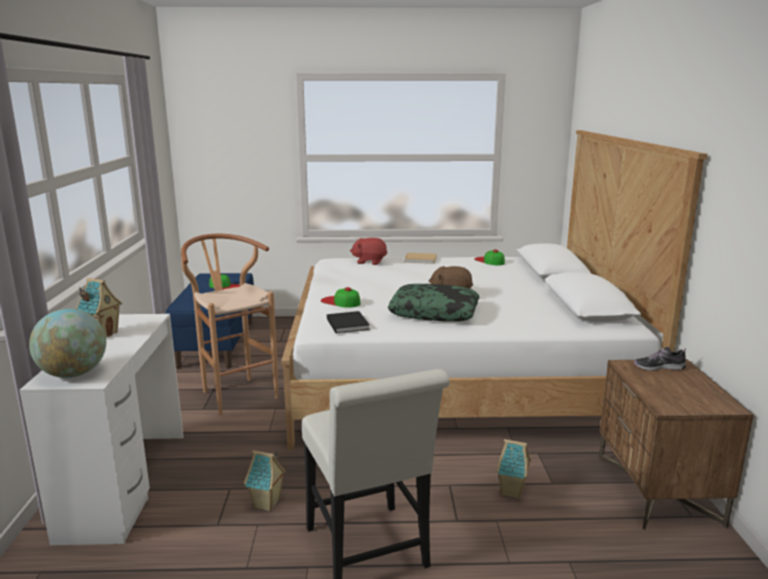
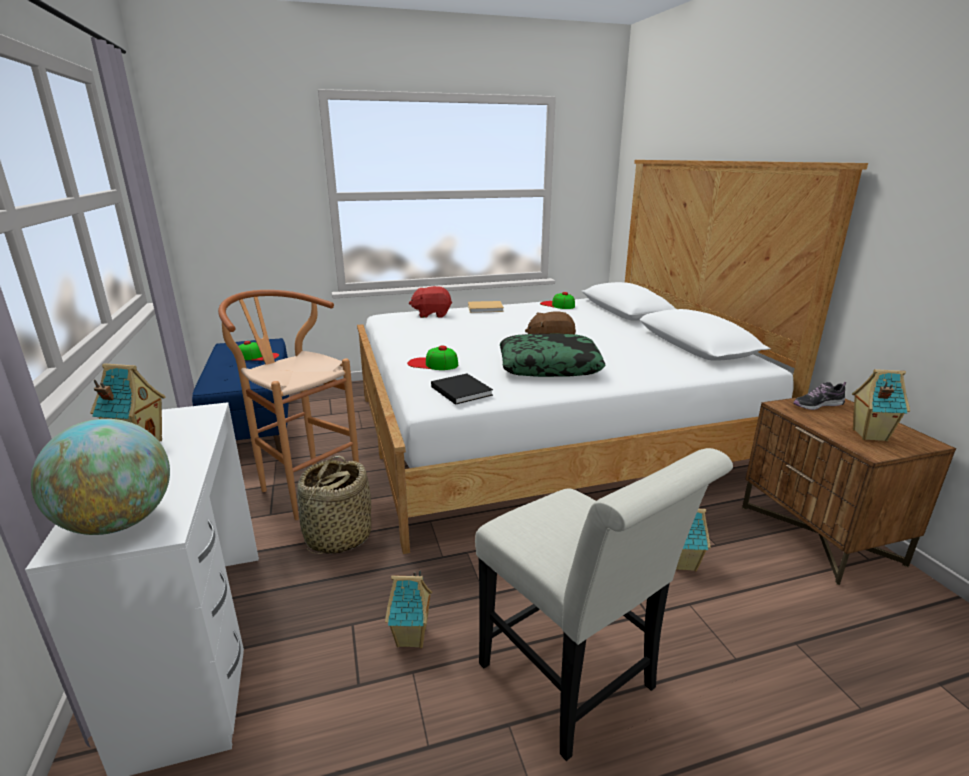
camera: 15 degrees left, 5 degrees up
(245, 431) = (337, 536): none -> basket
(679, 395) = (868, 435): none -> toy house

